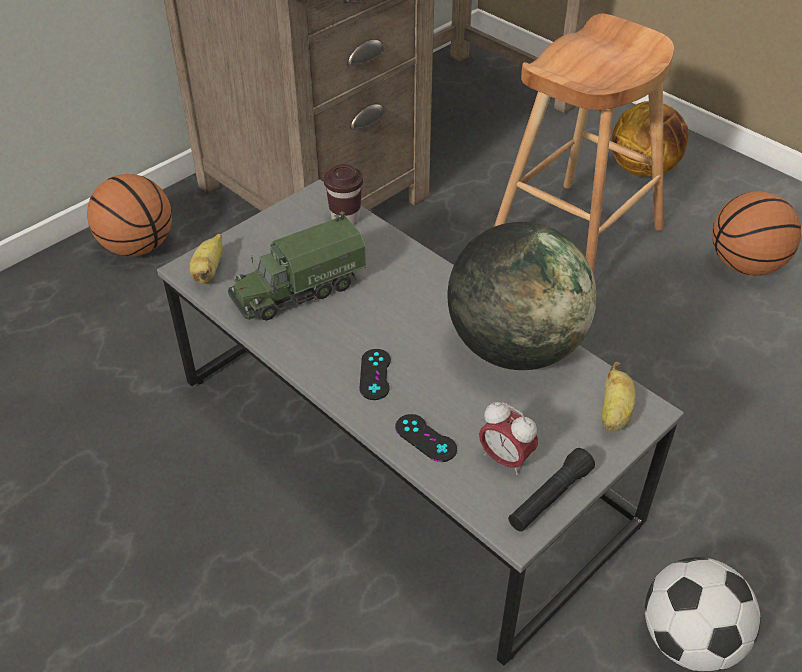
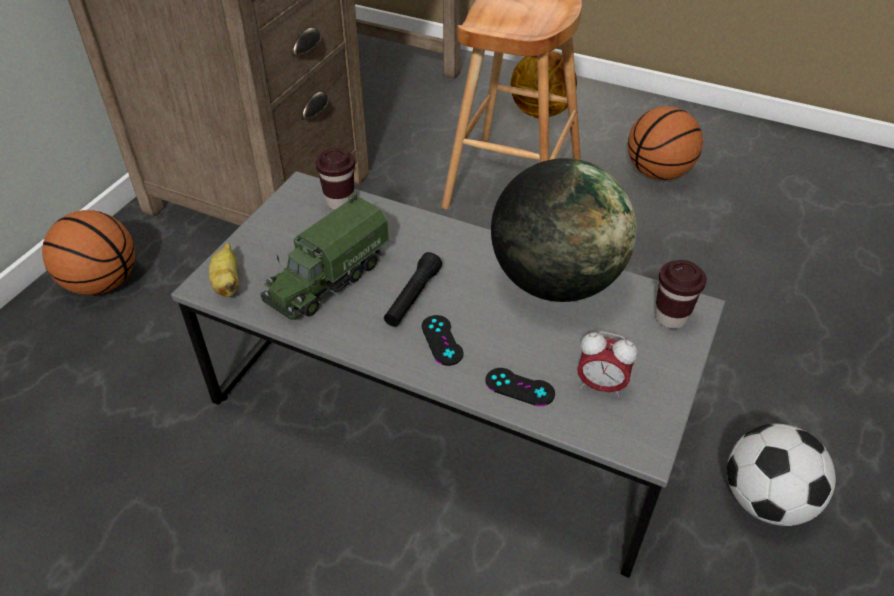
camera: 20 degrees left, 0 degrees up
(549, 498) = (657, 409): black flashlight -> black flashlight (412, 297)
(614, 414) = (670, 318): banana -> brown cup

